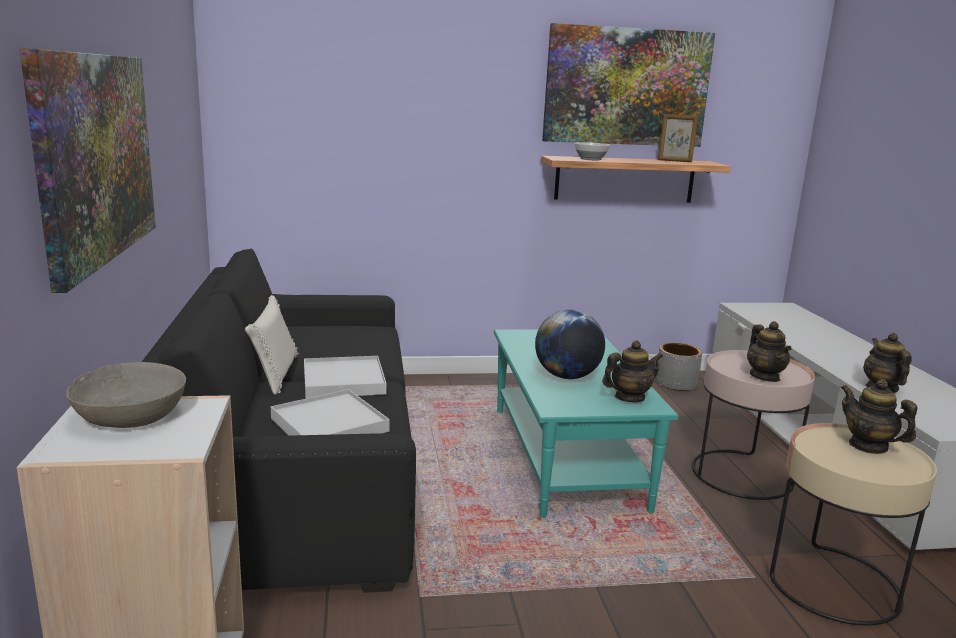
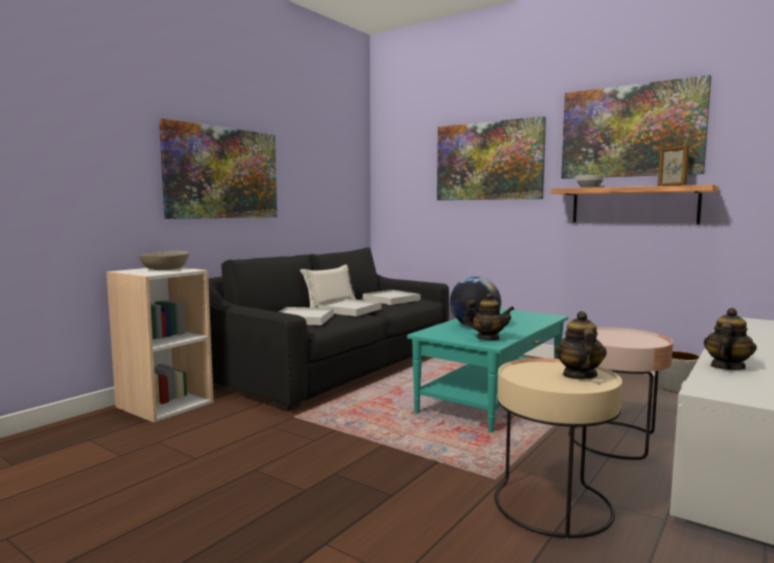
camera: 45 degrees right, 10 degrees down
(341, 339) = (391, 300): none -> white tray
(434, 107) = (488, 161): none -> picture
(765, 377) = (611, 341): teapot -> none

